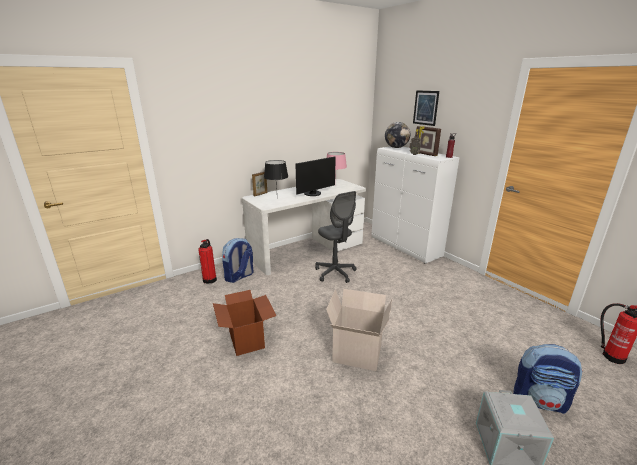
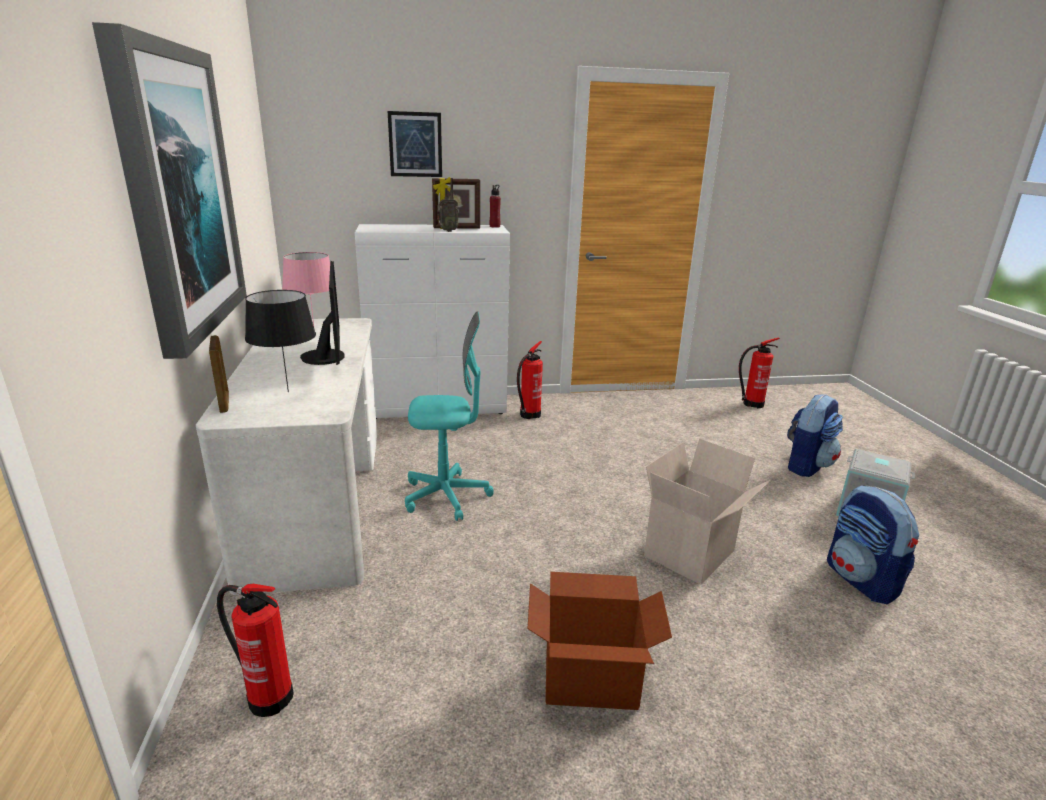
camera: 65 degrees left, 0 degrees up
(239, 277) = (318, 632): backpack -> backpack (862, 580)
(265, 123) = (178, 193): none -> picture
(335, 273) = (446, 496): grey office chair -> turquoise office chair
(396, 147) = (378, 227): globe -> none
(435, 270) = (528, 415): none -> fire extinguisher

